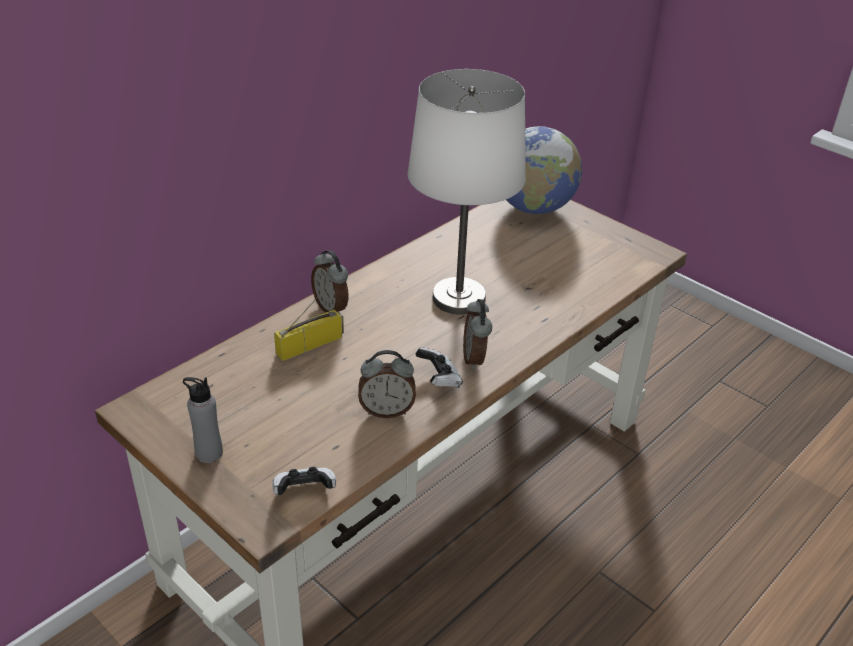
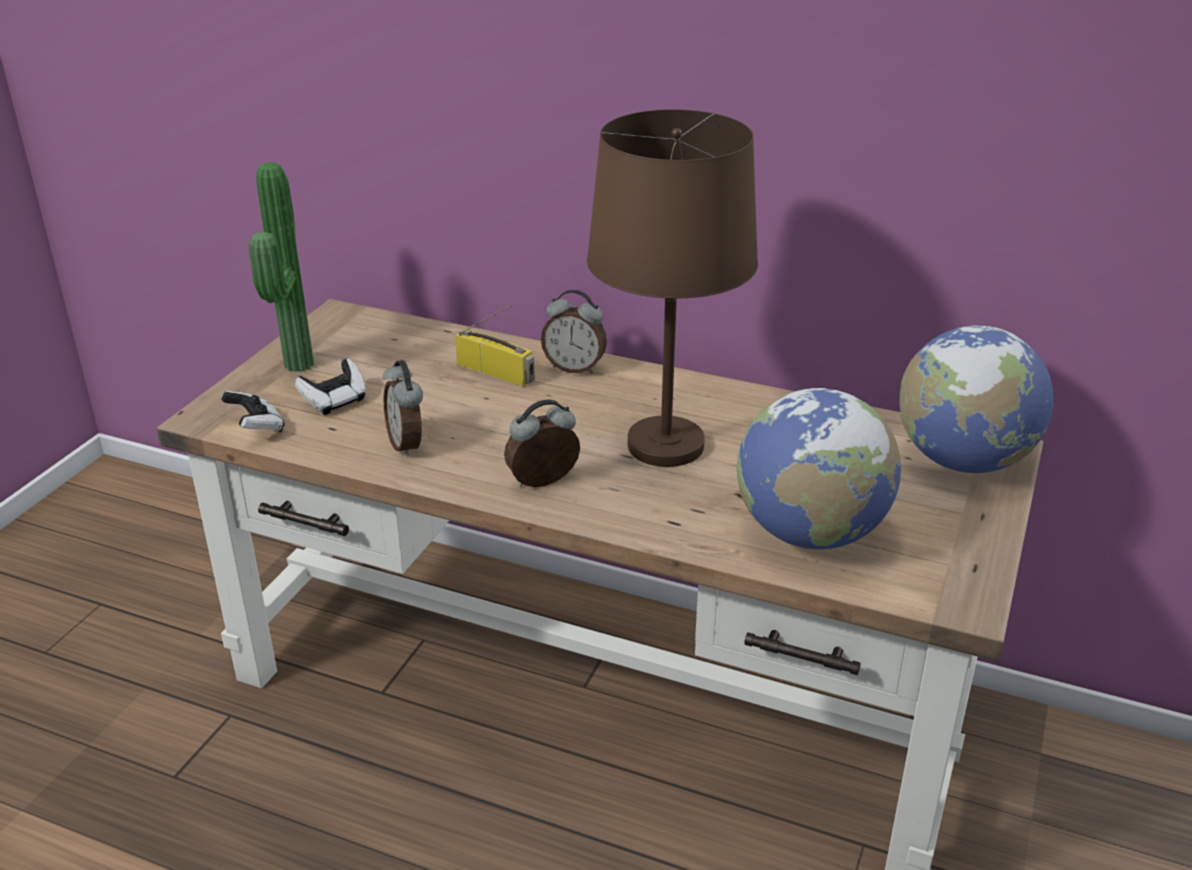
camera: 70 degrees right, 5 degrees down
(209, 453) = (293, 365): grey bottle -> potted plant
(331, 307) = (574, 367): alarm clock -> alarm clock turned 105 degrees counterclockwise
(439, 379) = (485, 466): game controller -> game controller (335, 401)
(459, 298) = (666, 446): white table lamp -> brown table lamp
(577, 277) = (810, 533): none -> globe

